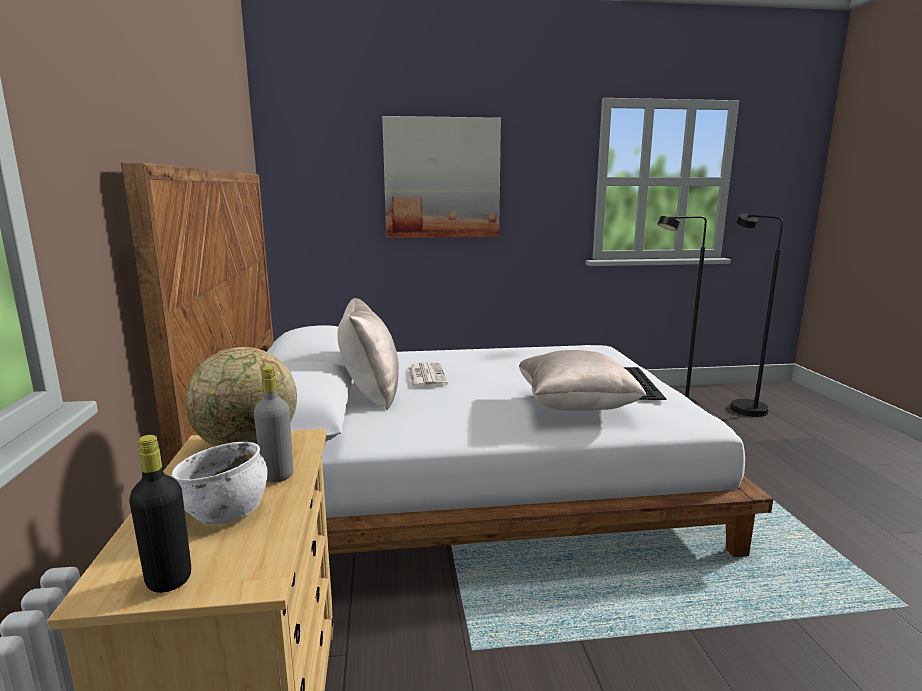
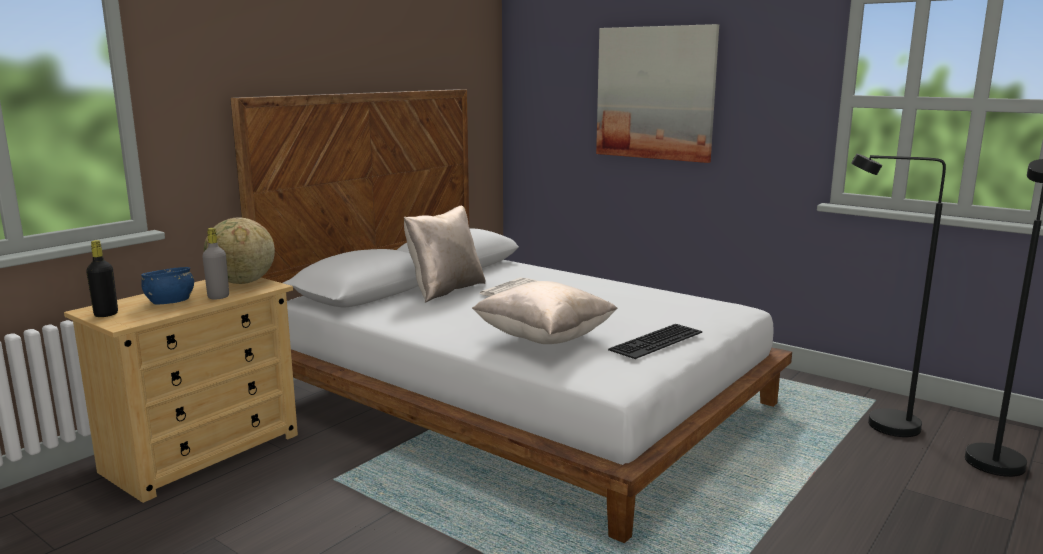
camera: 45 degrees right, 0 degrees up
(226, 511) = (170, 302): white bowl -> blue bowl

